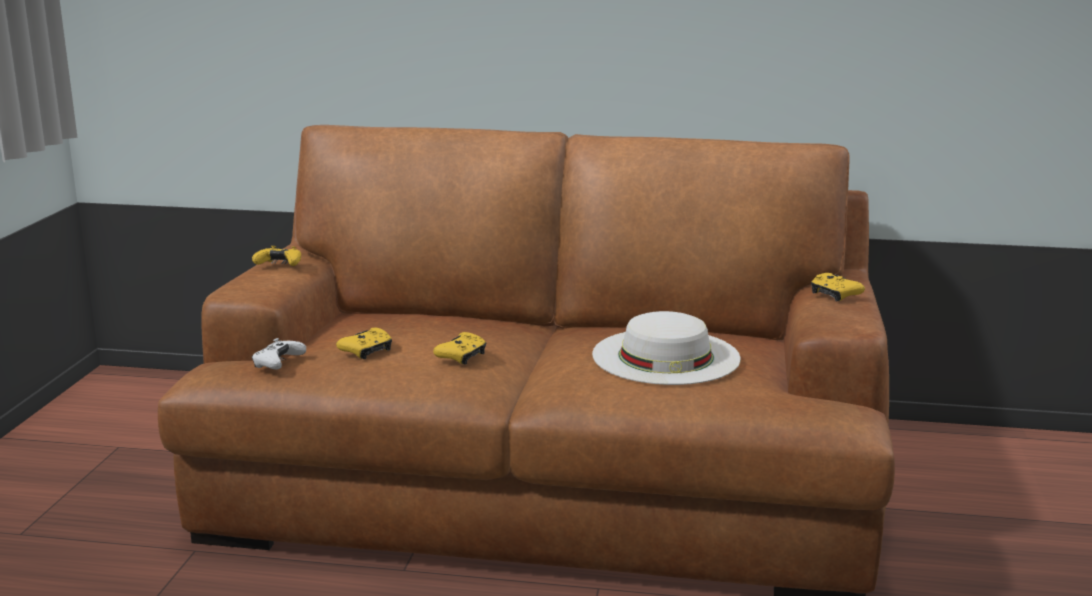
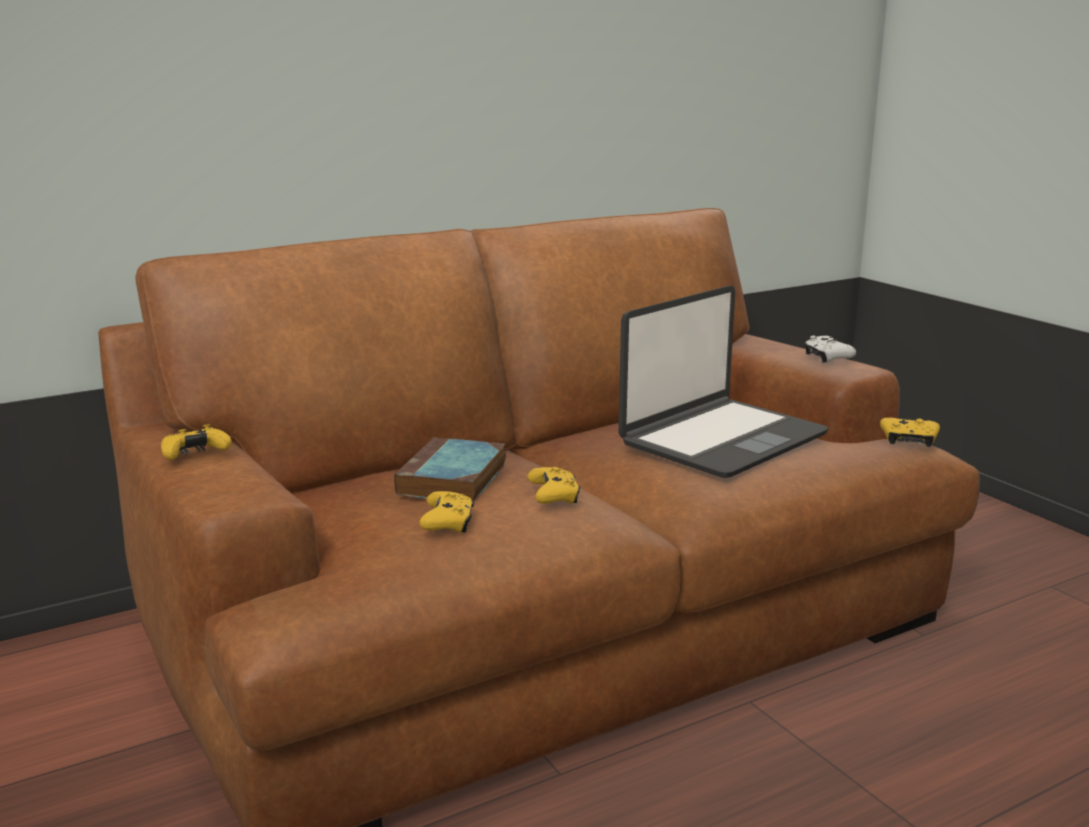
camera: 40 degrees left, 0 degrees up
(278, 364) = (368, 572): white game controller -> white game controller (827, 357)
(425, 327) = (452, 480): none -> book
(666, 356) = (721, 439): white hat -> laptop
(834, 295) = (774, 349): yellow game controller -> yellow game controller (909, 440)

